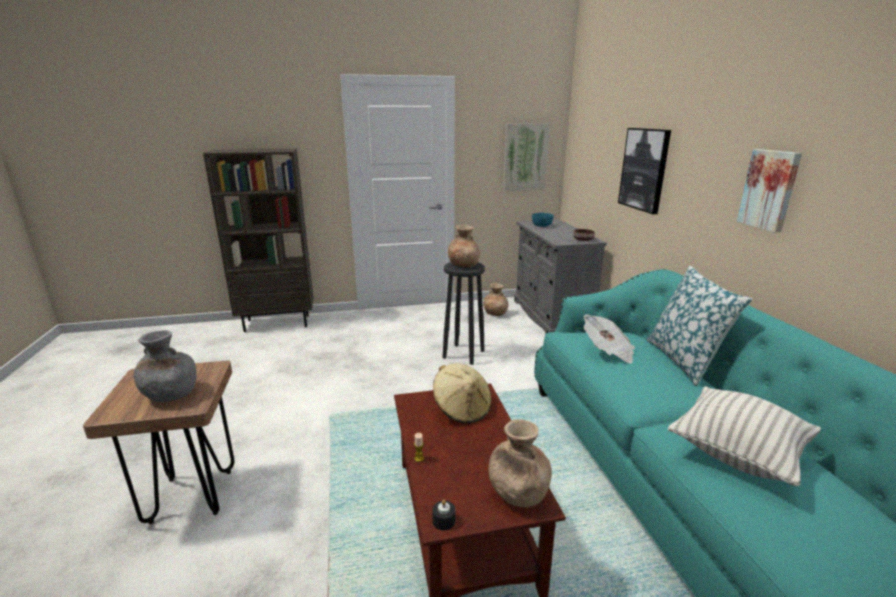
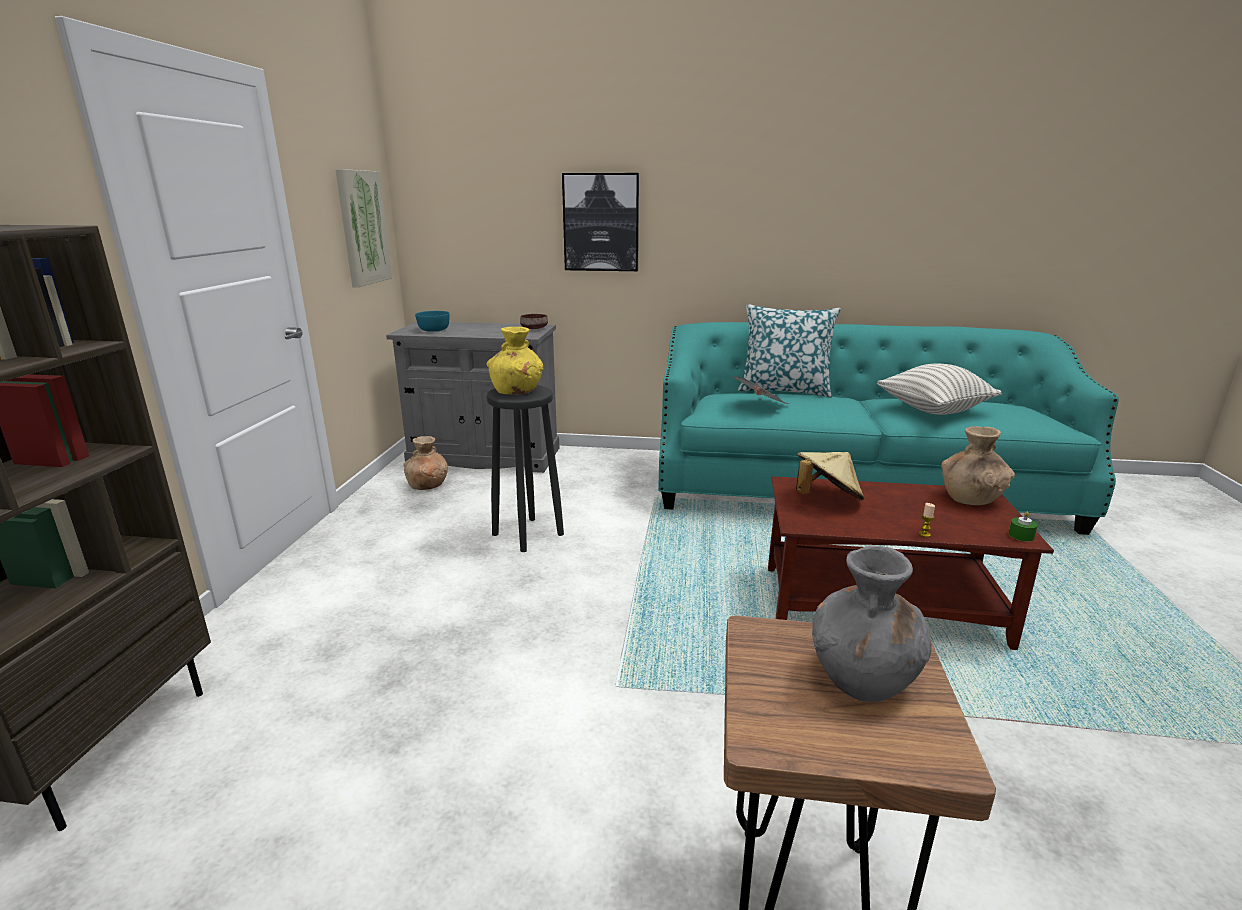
camera: 70 degrees left, 0 degrees up
(443, 521) = (1021, 536): black candle -> green candle
(464, 265) = (517, 391): brown vase -> yellow vase
(770, 189) = (785, 220): picture -> none

